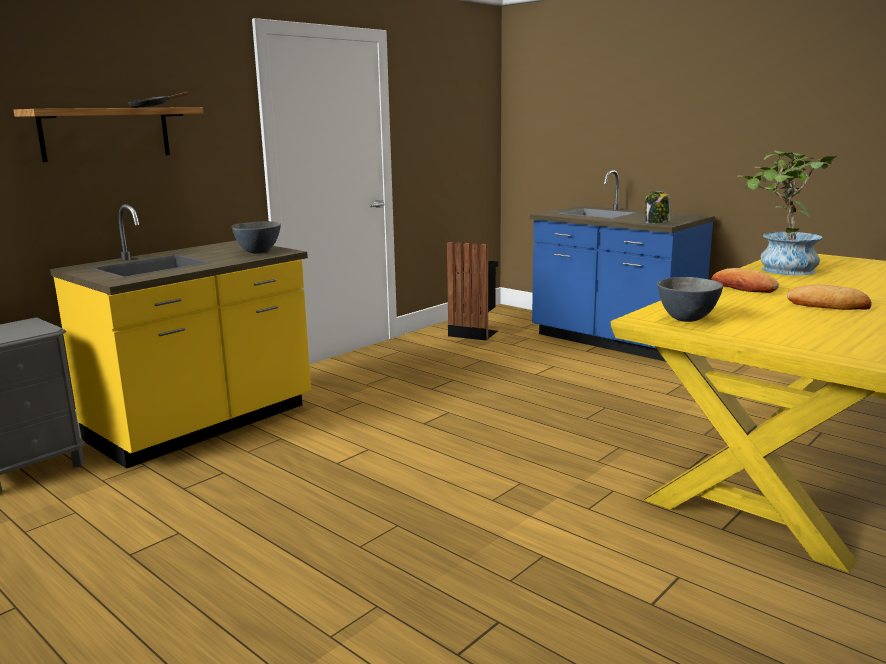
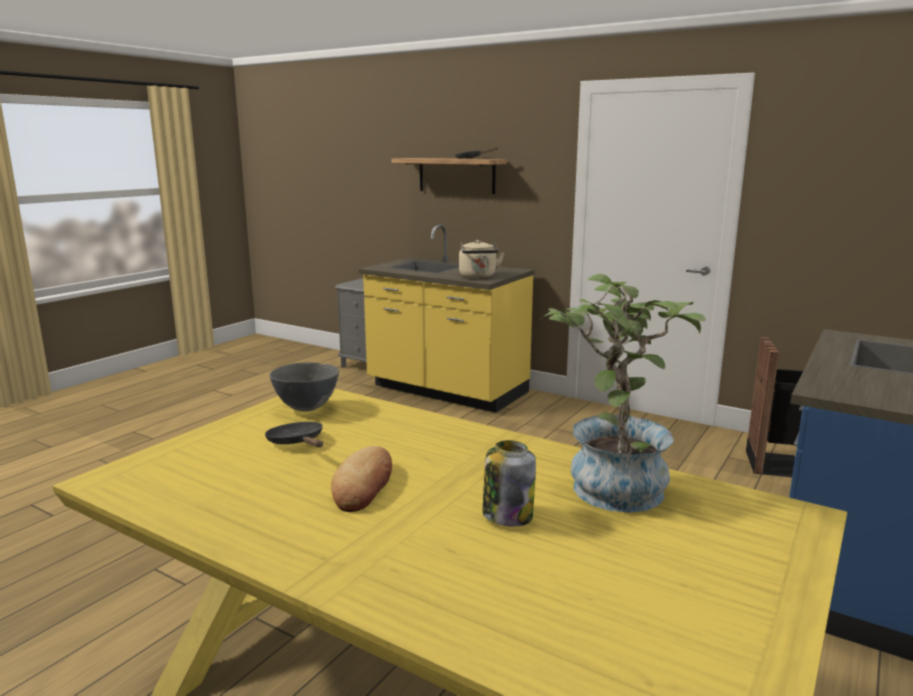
camera: 80 degrees right, 0 degrees up
(258, 252) = (478, 277): grey bowl -> beige kettle
(657, 223) = (828, 386): jar -> jar (507, 515)
(743, 287) = (467, 445): bread -> none
(768, 319) = (297, 443): none -> black frying pan

